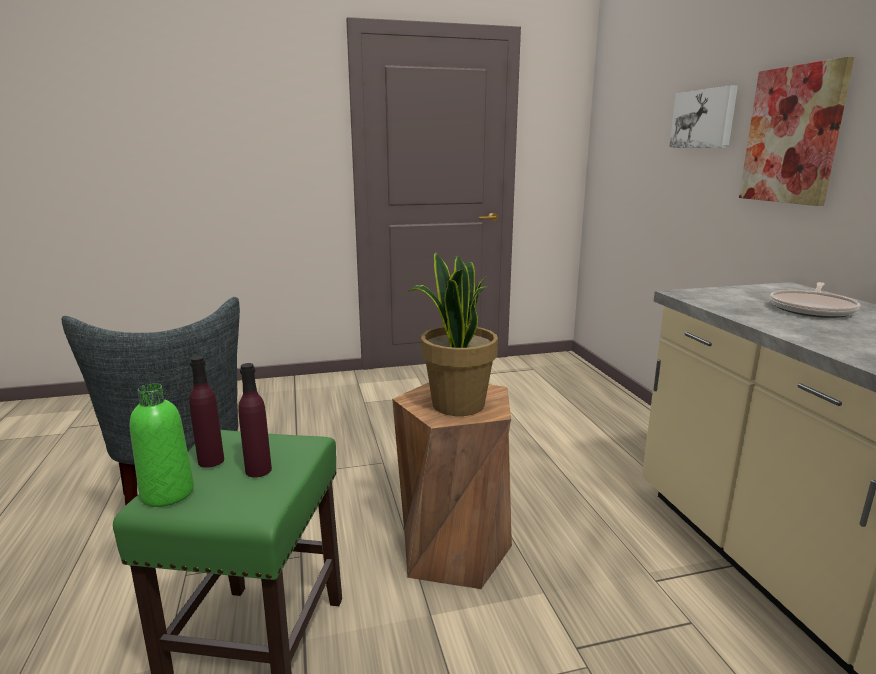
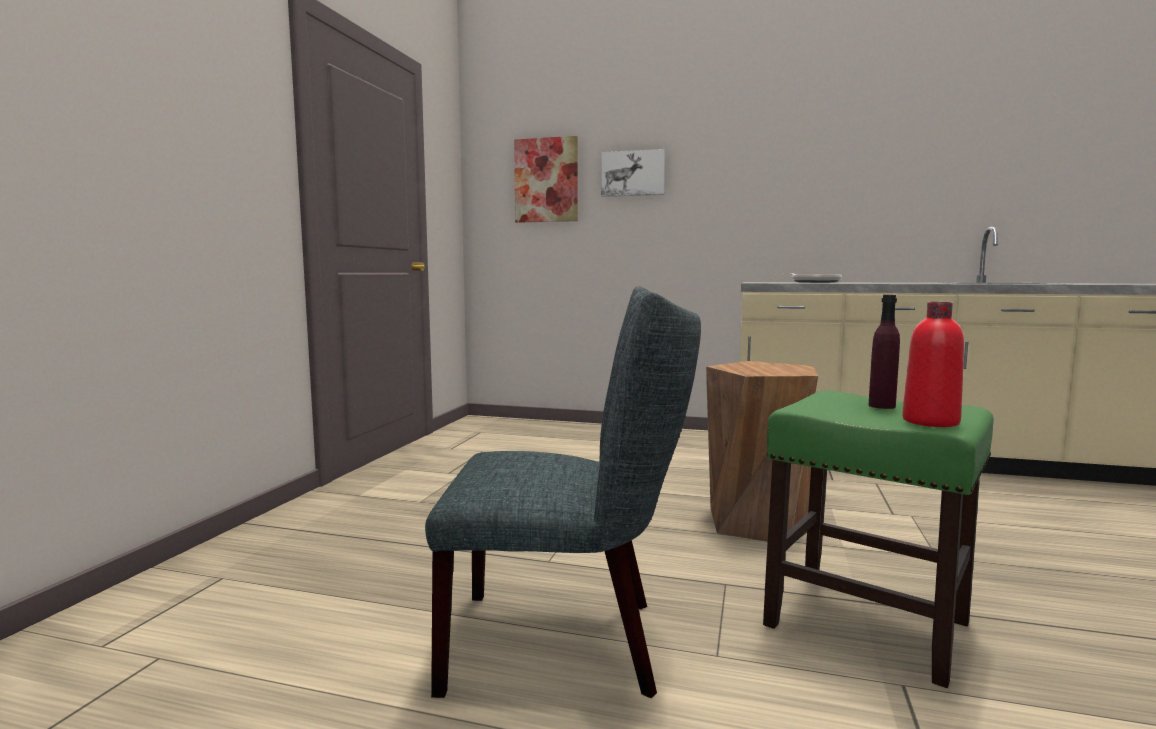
camera: 60 degrees left, 10 degrees down
(167, 493) = (930, 422): green bottle -> red bottle
(211, 461) = (858, 413): purple bottle -> none
(457, 405) = (776, 368): potted plant -> none
(792, 135) = (723, 185): picture -> picture (546, 180)

